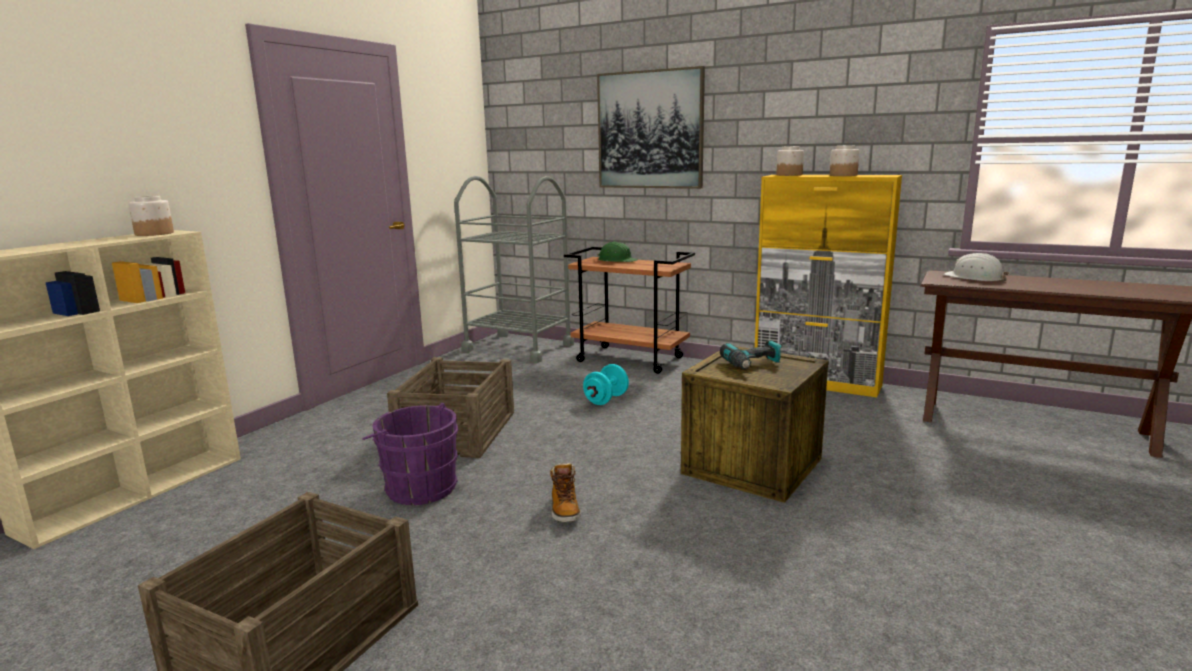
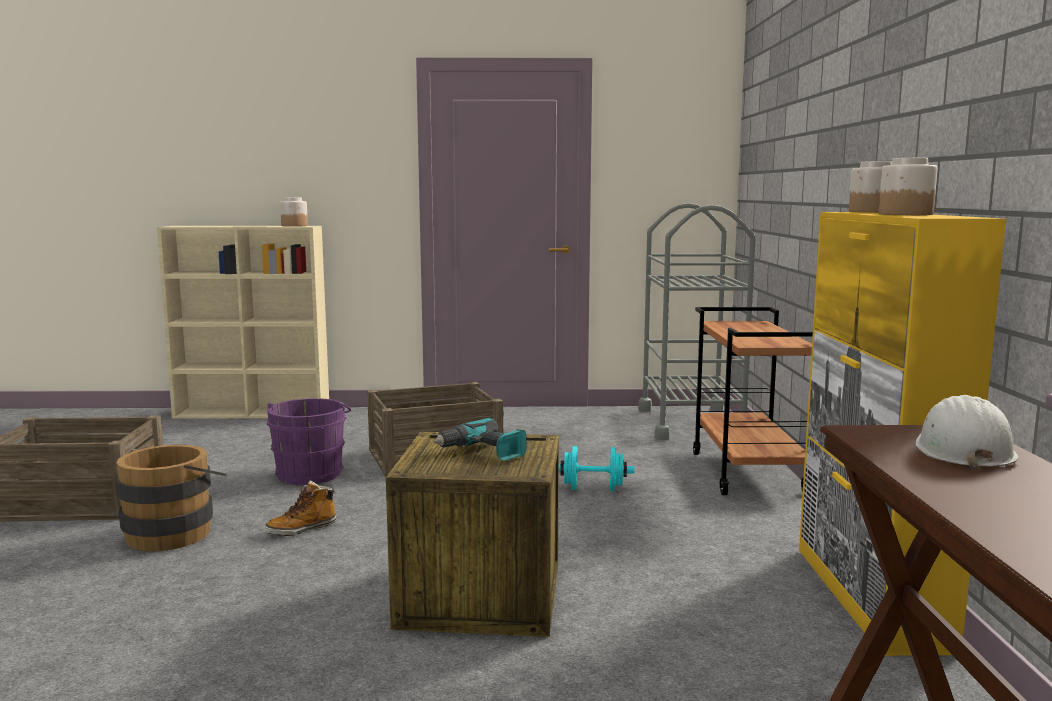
camera: 60 degrees right, 5 degrees down
(497, 575) = (175, 532): none -> brown bucket
(617, 260) = (760, 328): green hard hat -> none
(650, 130) = (817, 141): picture -> none

